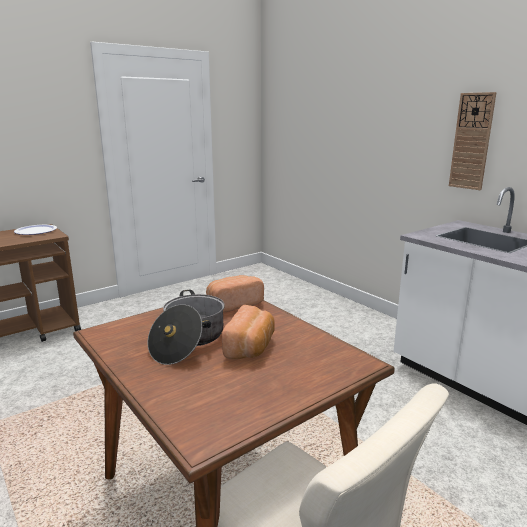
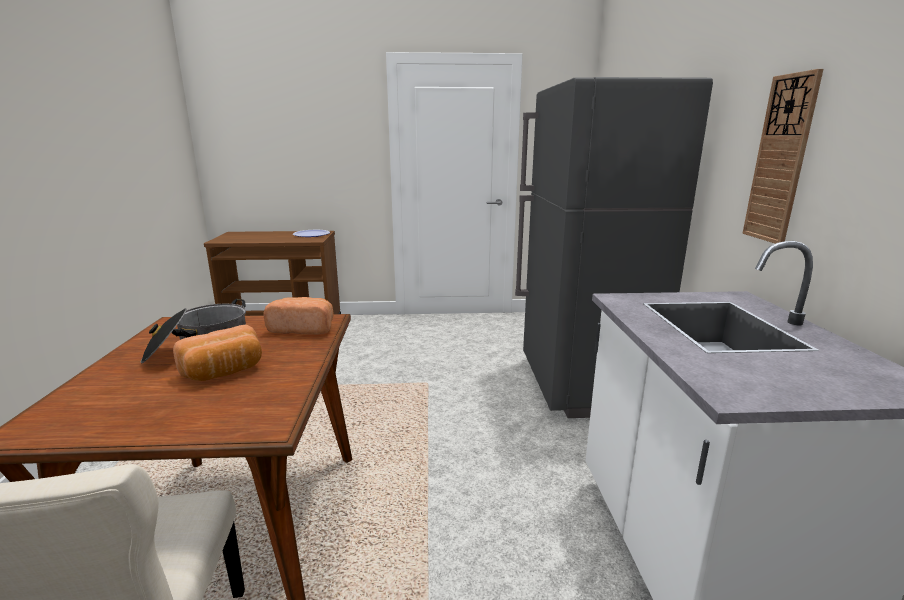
camera: 35 degrees right, 0 degrees up
(326, 312) = (582, 386): none -> grey fridge

